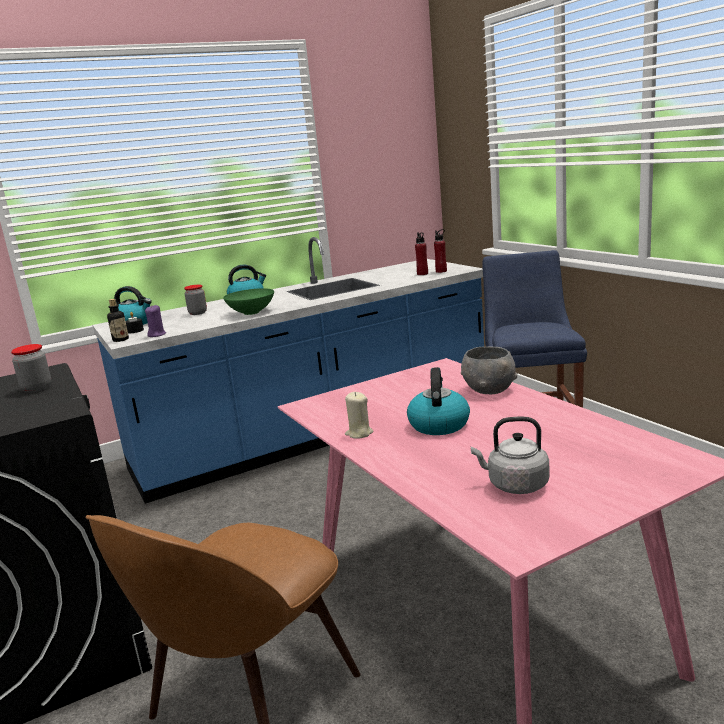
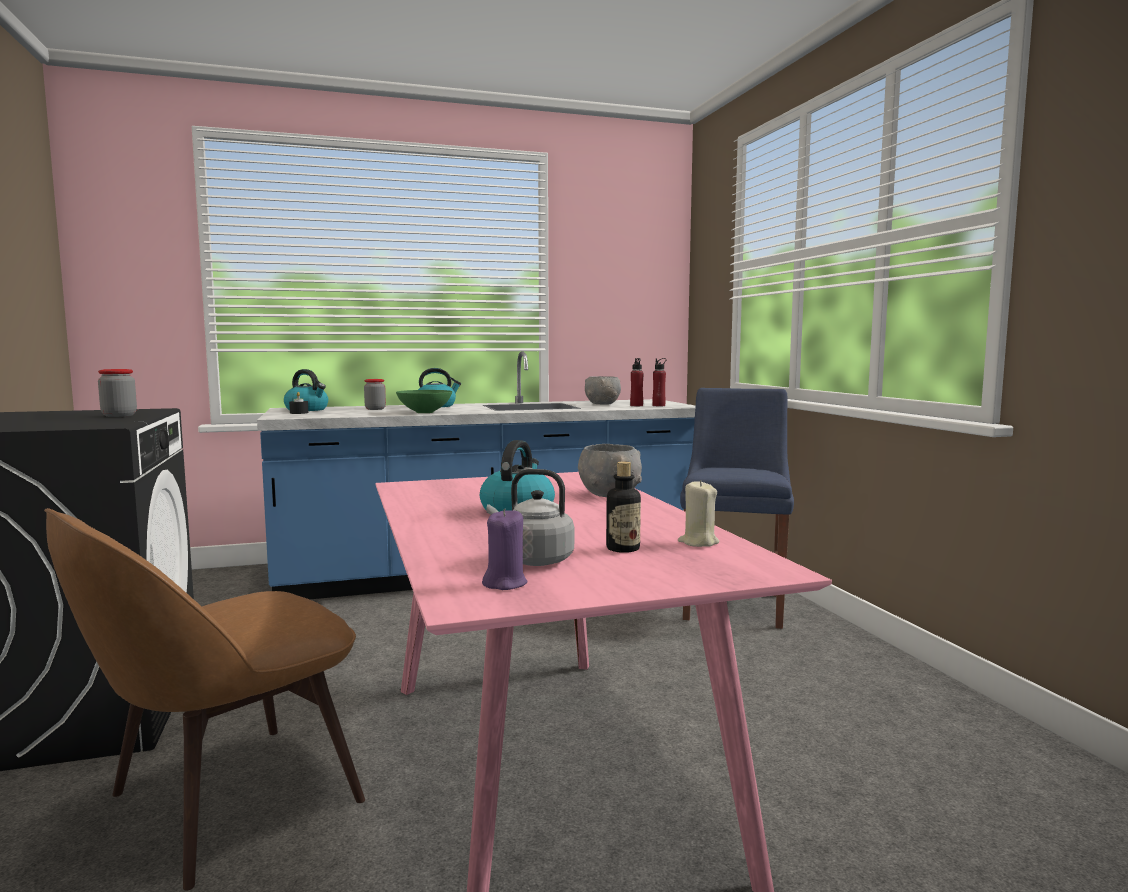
camera: 10 degrees right, 10 degrees down
(120, 340) = (276, 416): bottle -> bottle (623, 549)
(157, 335) = (313, 416): purple candle -> purple candle (505, 583)
(359, 433) = (425, 507): beige candle -> beige candle (698, 542)
(389, 275) = (602, 404): none -> grey bowl

